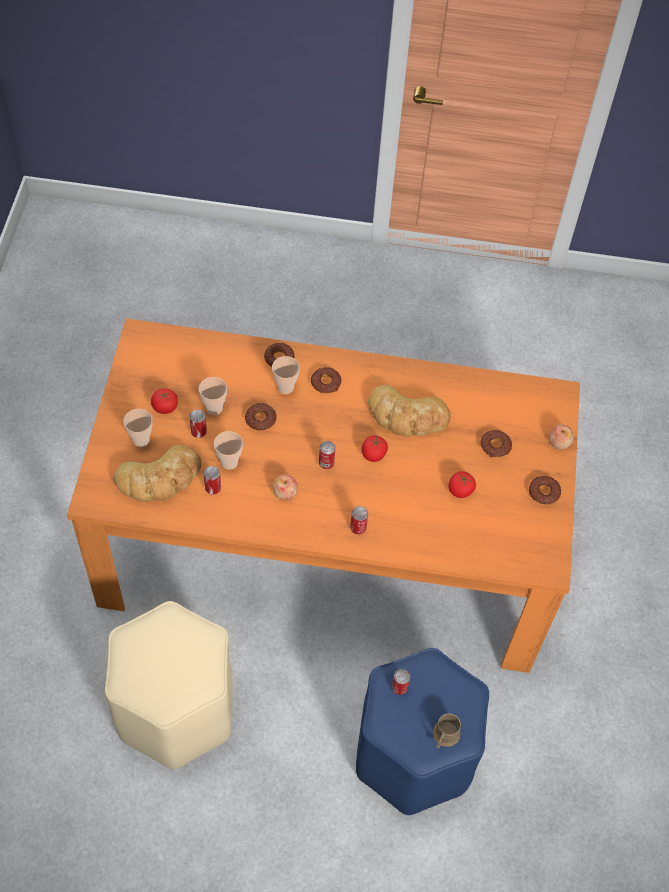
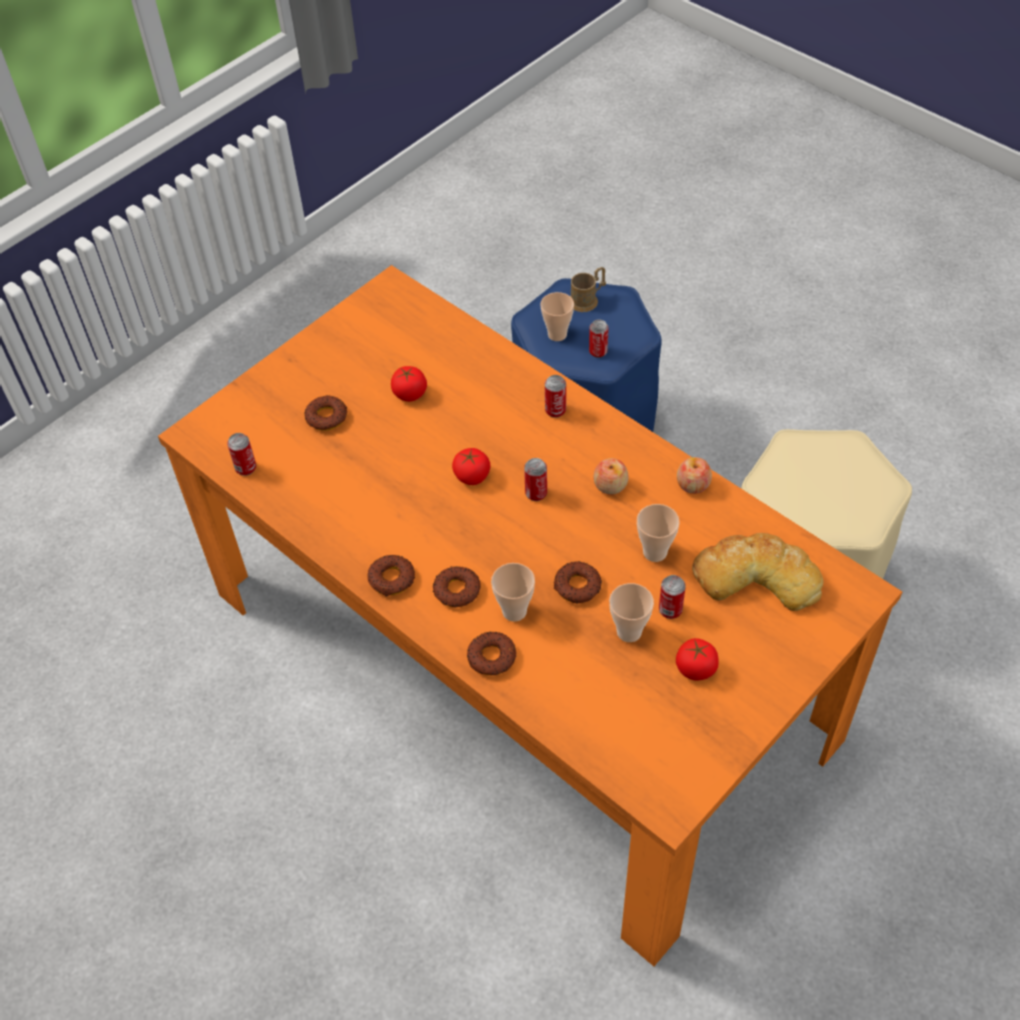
camera: 140 degrees left, 5 degrees down
(141, 440) = (755, 638): cup -> cup (557, 334)
(213, 488) = (695, 532): can -> can (246, 468)
(407, 416) = (393, 498): bread -> none
(543, 492) = (325, 350): donut -> donut (392, 579)
(559, 442) = (254, 387): apple -> apple (693, 484)

